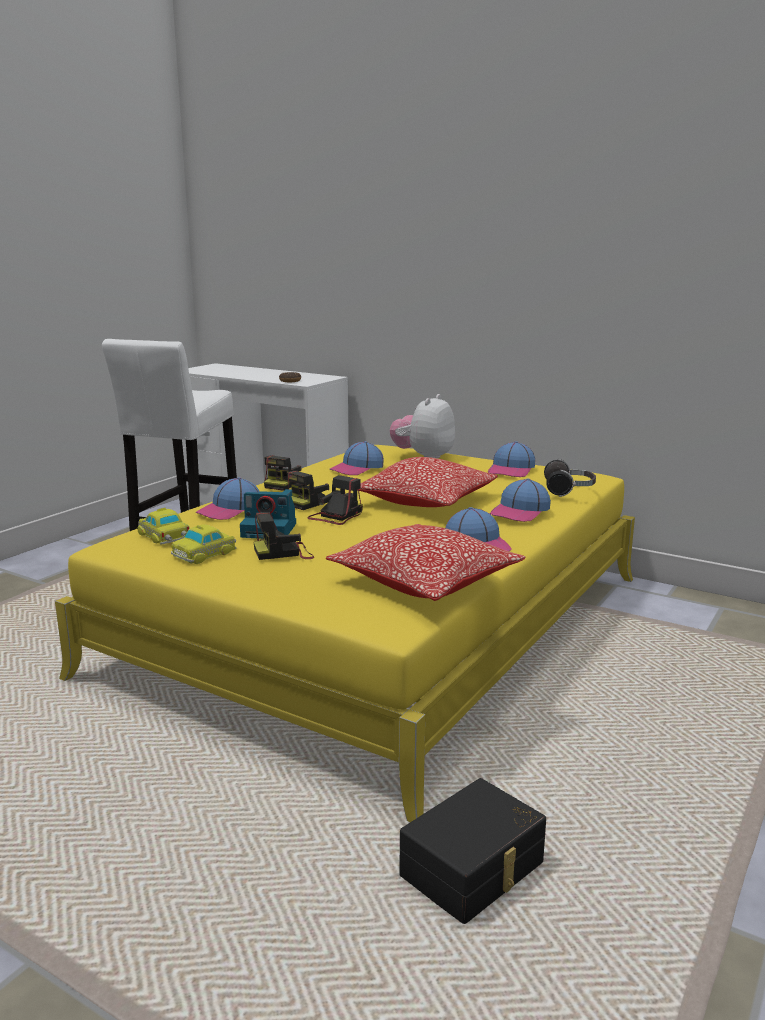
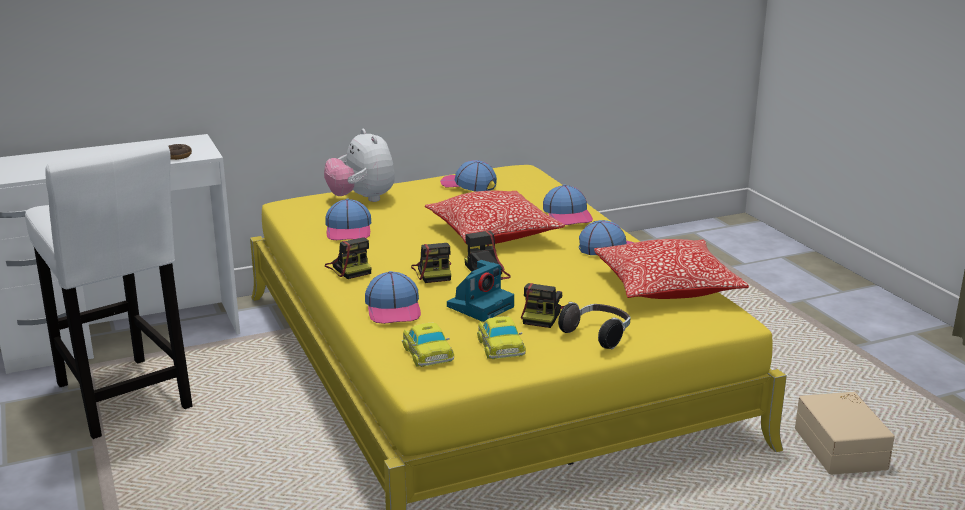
camera: 55 degrees left, 5 degrees up
(165, 536) = (427, 352): toy car -> toy car turned 105 degrees counterclockwise
(474, 871) = (842, 449): black storage box -> beige storage box
(511, 470) = (468, 184): cap -> cap turned 150 degrees clockwise
(569, 490) = (548, 186): headphones -> headphones (598, 335)

